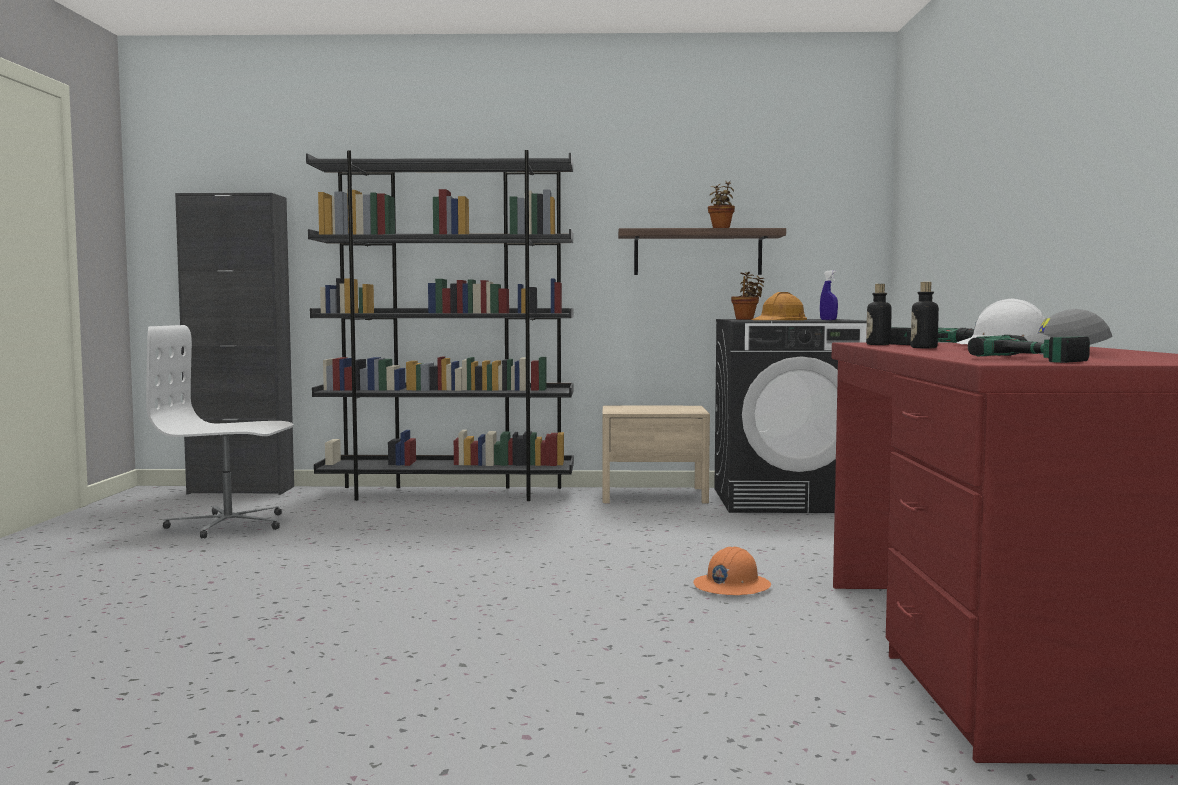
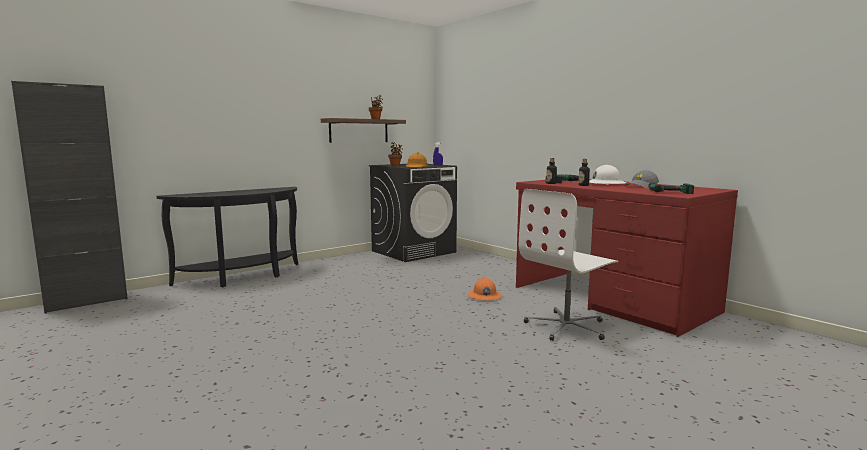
camera: 40 degrees left, 5 degrees up
(228, 525) = (145, 326): white office chair -> white office chair (567, 327)
(448, 493) = (243, 277): black bookcase -> black console table
(653, 495) = (353, 259): beige nightstand -> none

